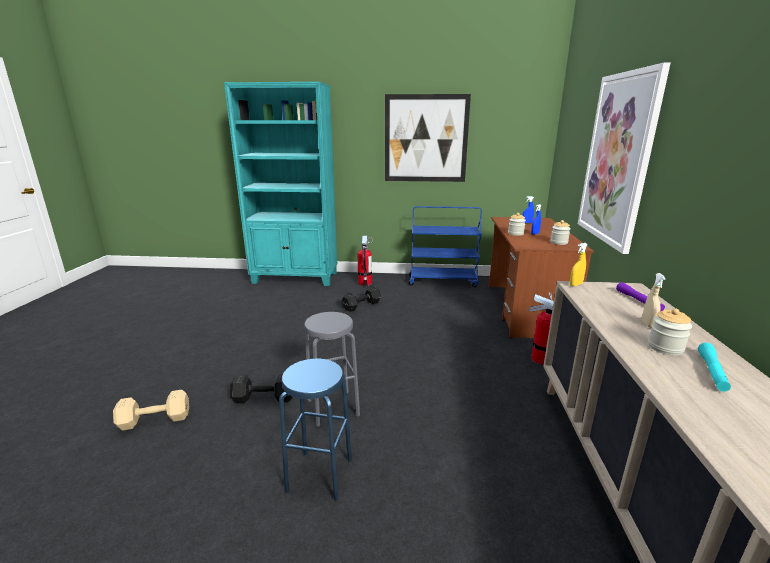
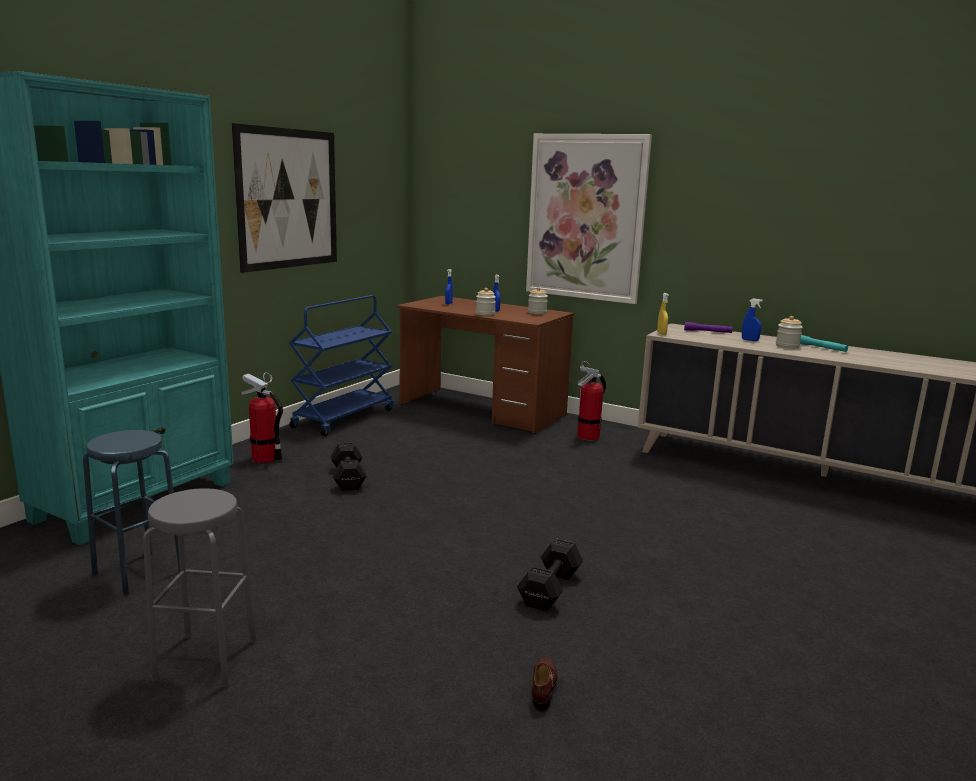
camera: 65 degrees left, 5 degrees down
(153, 420) = (543, 687): beige dumbbell -> brown shoe
(320, 475) = (717, 577): blue stool -> blue stool (138, 572)
(333, 407) = (603, 549): grey stool -> grey stool (205, 659)
(648, 324) = (750, 340): beige spray bottle -> blue spray bottle

